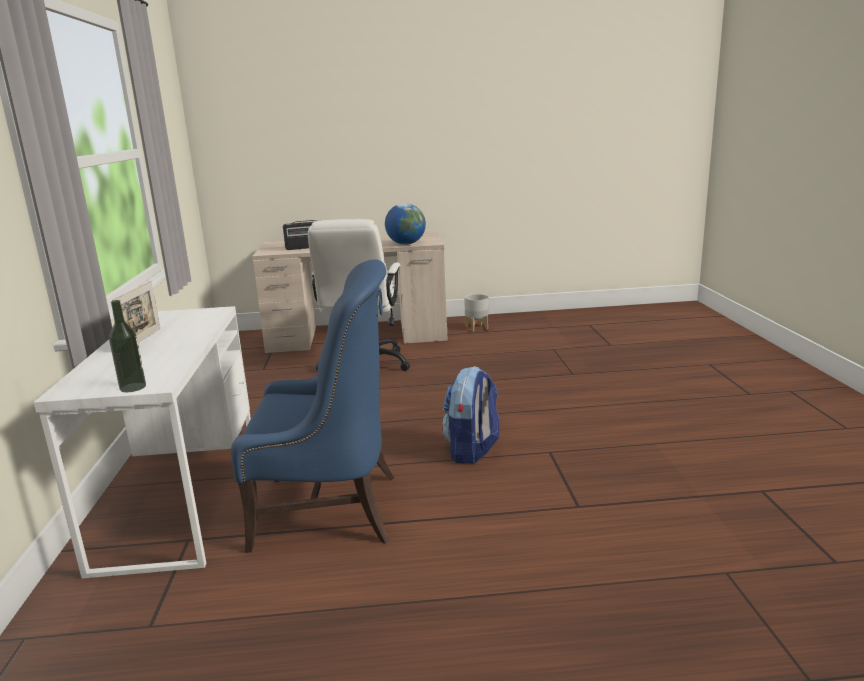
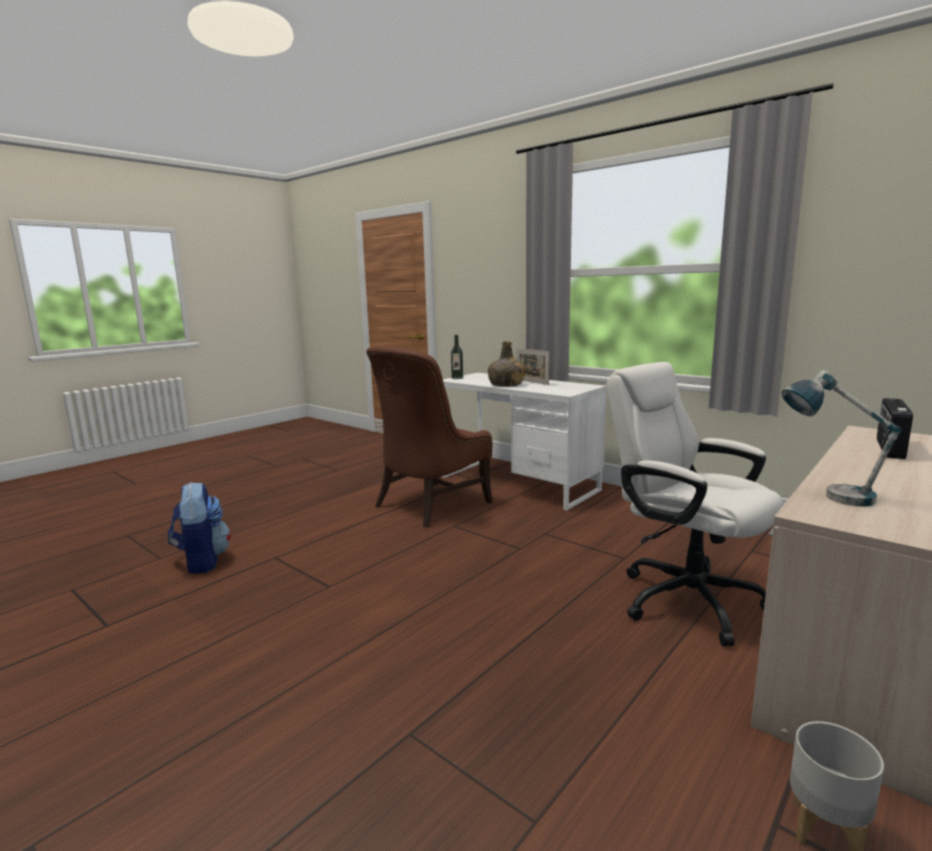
camera: 135 degrees right, 5 degrees down
(181, 343) = (506, 384): none -> green bottle
(329, 509) = (431, 504): blue chair -> brown chair
(406, 244) = (828, 496): globe -> table lamp
(472, 450) = (397, 562): backpack -> backpack (202, 561)

